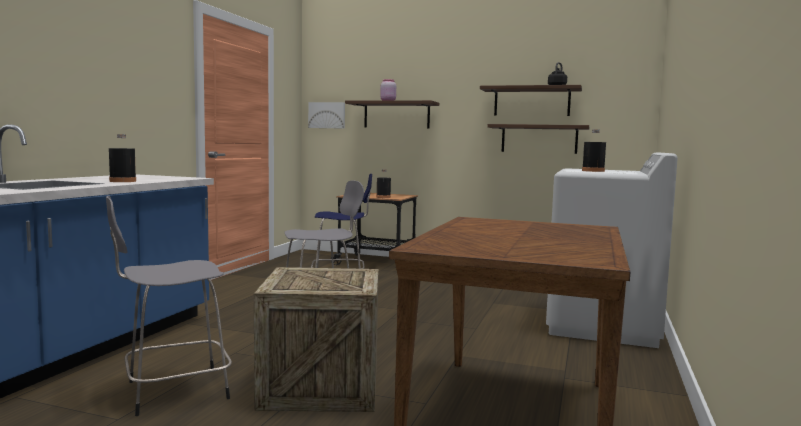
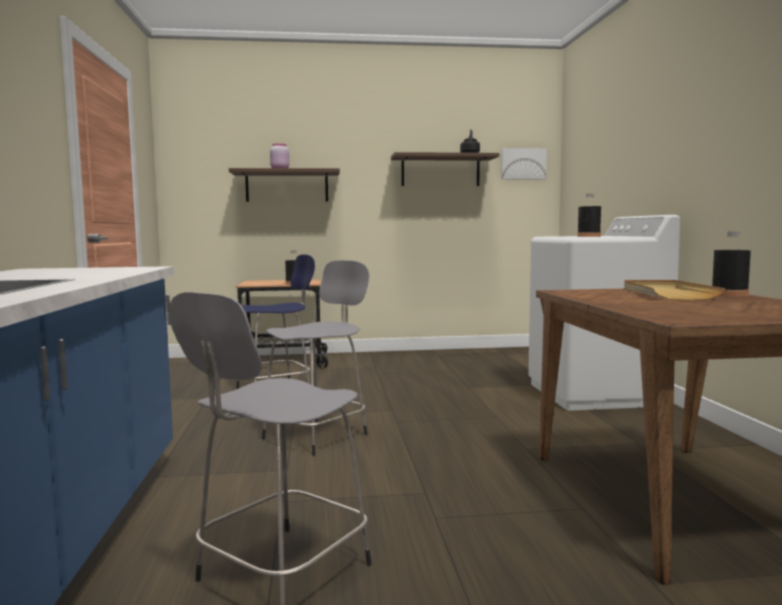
camera: 25 degrees left, 0 degrees up
(123, 181) = (83, 275): black bottle -> black bottle (729, 294)
(321, 386) = (450, 517): crate -> none
(327, 115) = (194, 187): picture -> picture (523, 164)
(539, 139) = (449, 210): shelf -> none
(543, 229) = (667, 294): none -> beige tray

